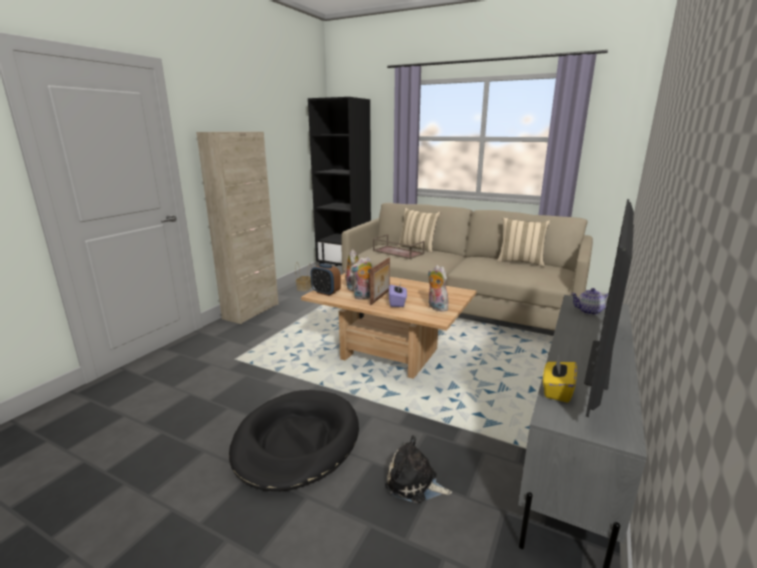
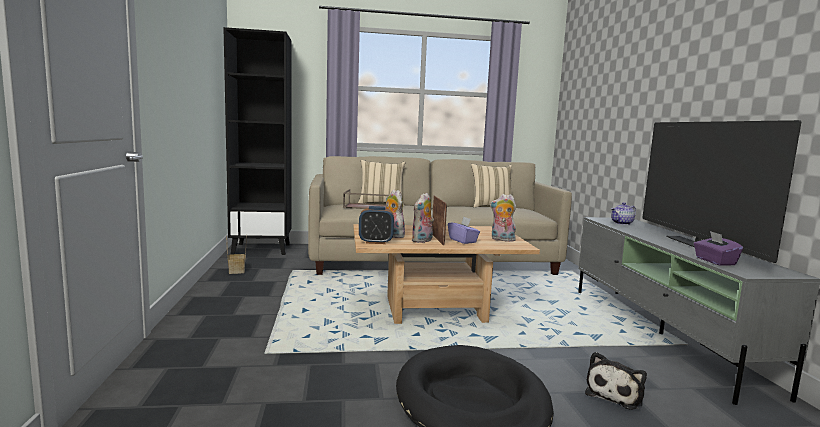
camera: 35 degrees left, 10 degrees down
(251, 311) = (200, 303): beige cabinet -> none
(414, 483) = (615, 394): plush toy -> plush toy turned 45 degrees counterclockwise
(557, 390) = (714, 261): yellow tissue box -> purple tissue box

